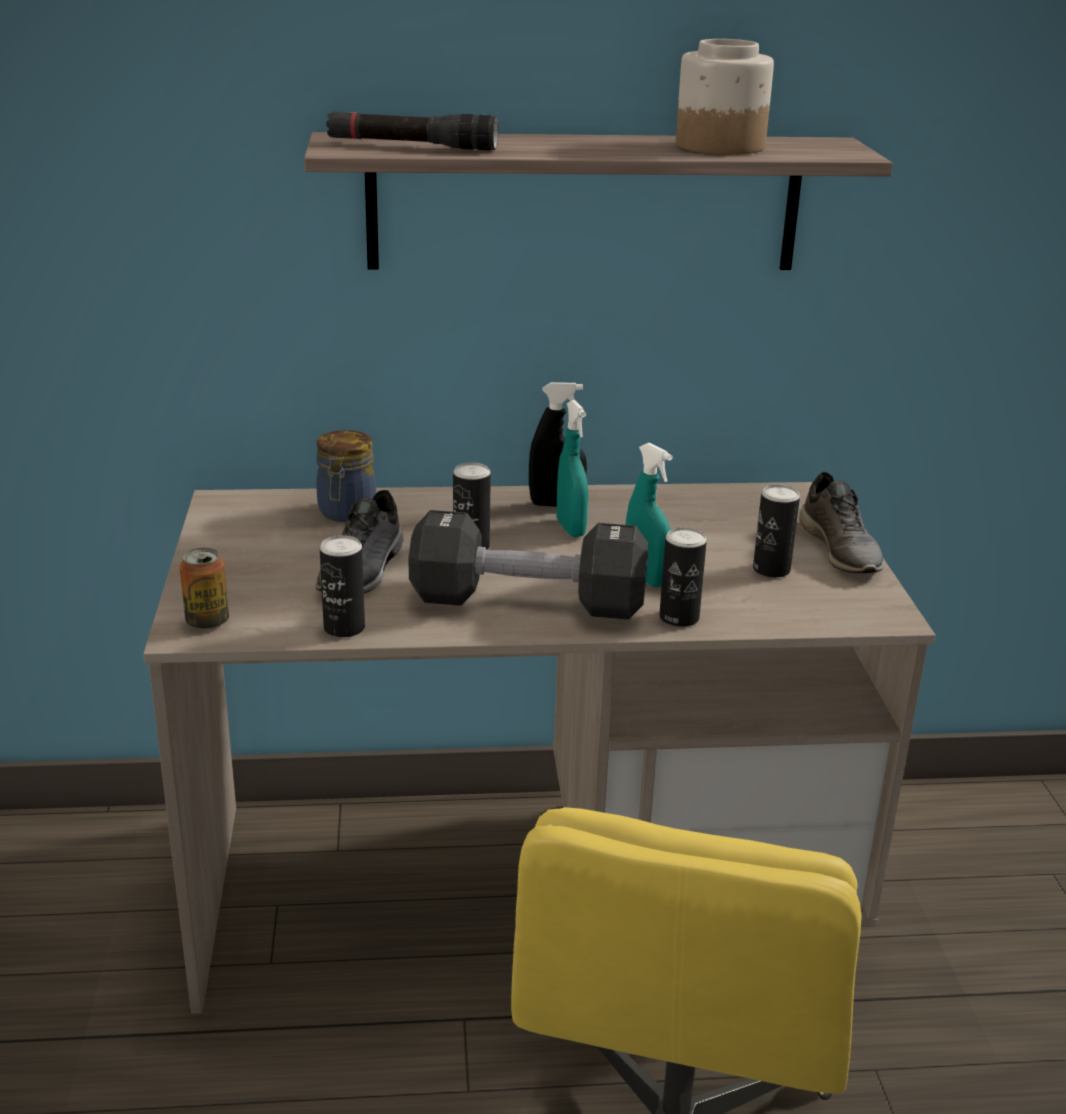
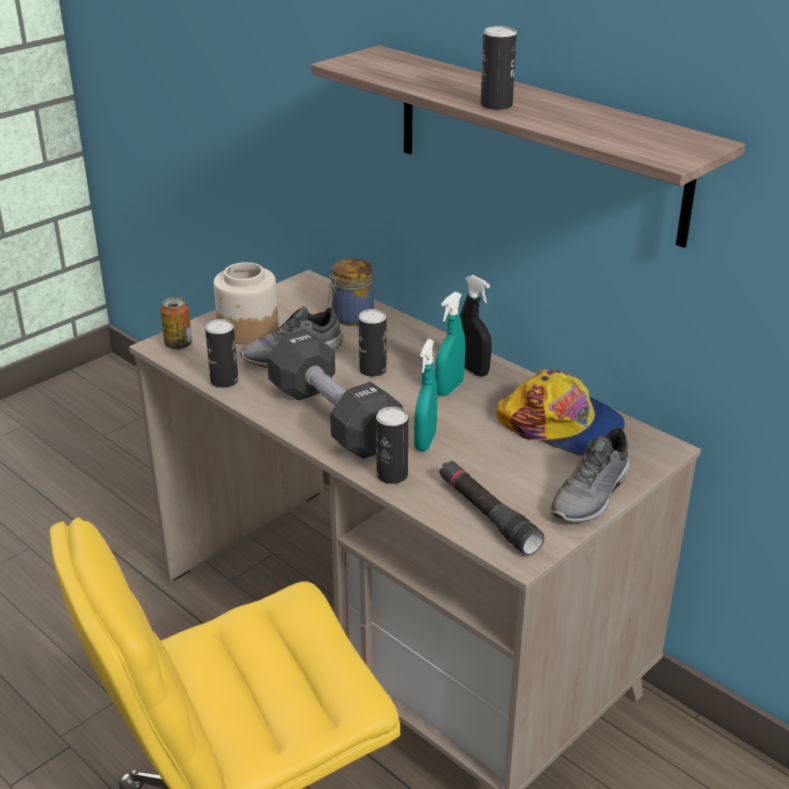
camera: 50 degrees right, 5 degrees up
(412, 146) = (393, 70): black flashlight -> black flashlight (487, 515)
(714, 512) = (561, 425): none -> cap
(719, 146) = (593, 122): jar -> jar (247, 330)
(771, 569) = (513, 481): can -> can (496, 105)

